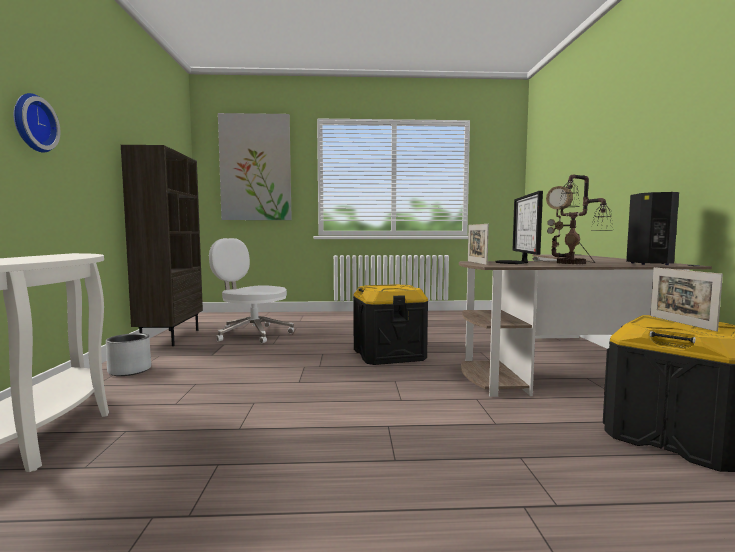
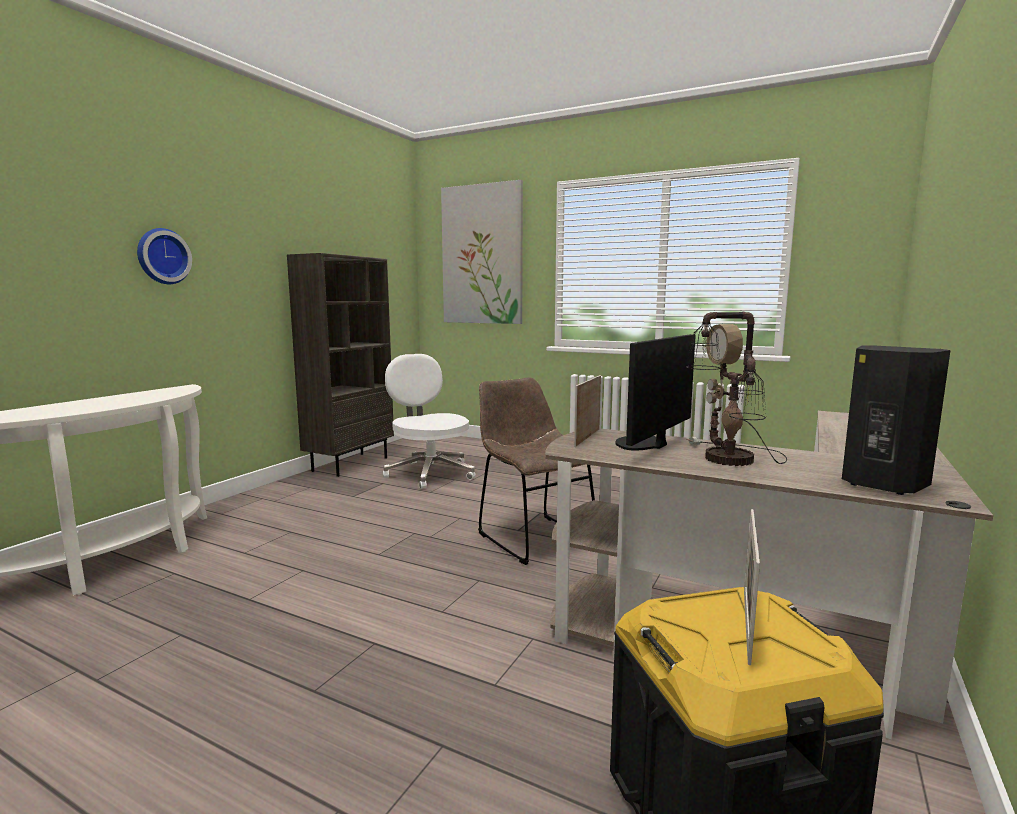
camera: 30 degrees right, 5 degrees up
(130, 370) = (264, 502): grey planter -> none
(388, 354) = (533, 537): black storage box -> brown chair

